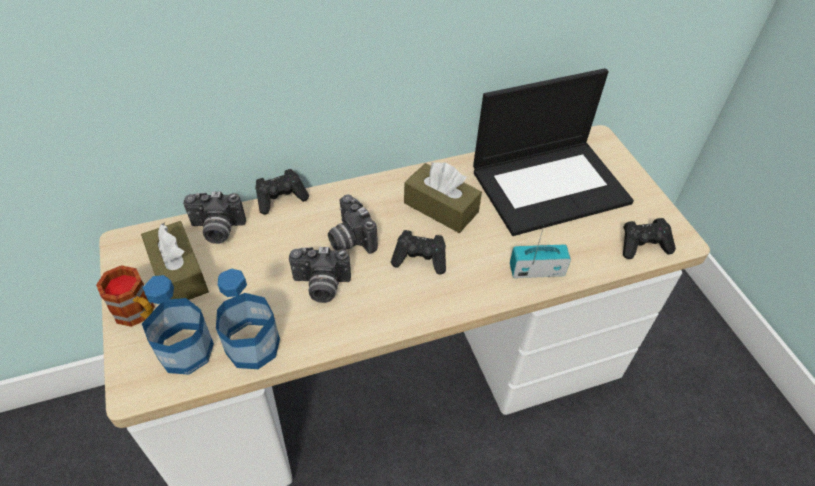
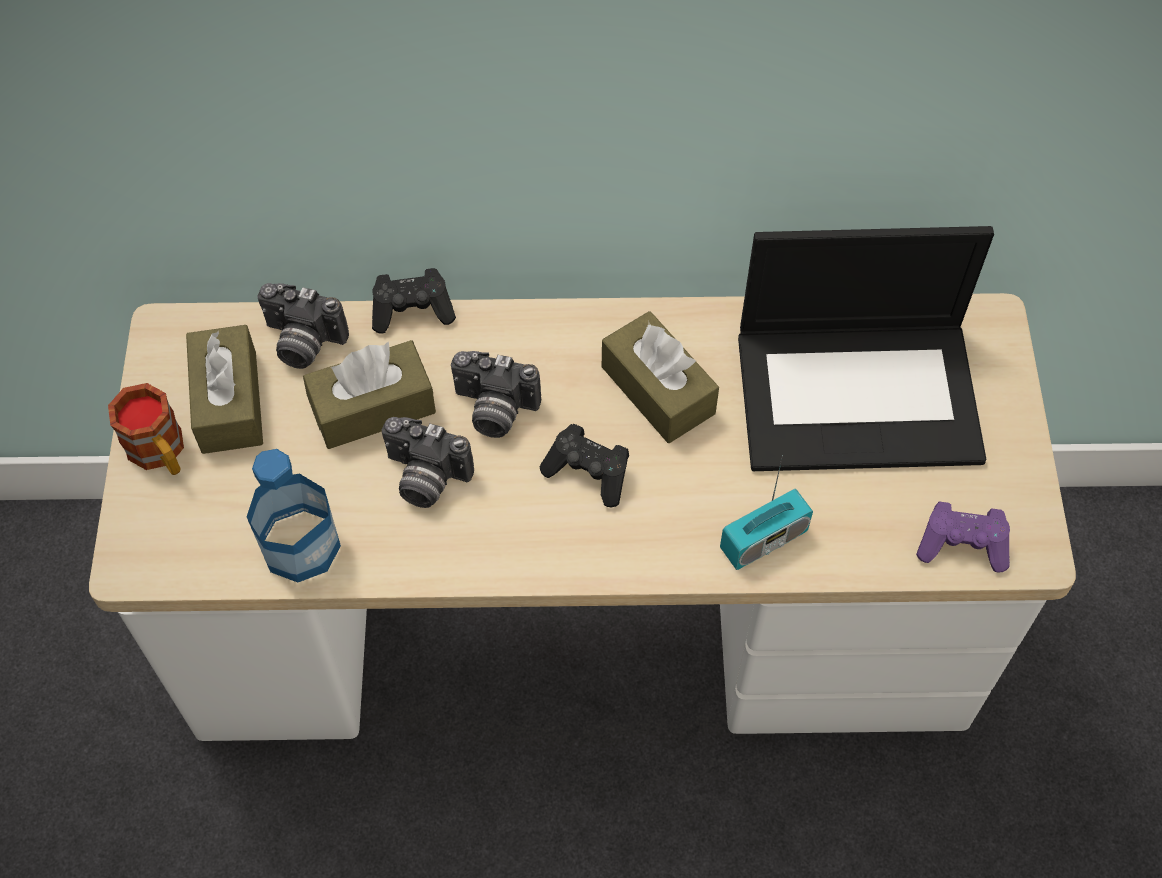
camera: 20 degrees right, 10 degrees up
(186, 351) = (209, 528): bottle -> none
(274, 255) = (373, 407): none -> brown tissue box
(349, 240) = (493, 411): camera -> camera turned 60 degrees counterclockwise
(536, 270) = (763, 540): radio -> radio turned 135 degrees clockwise
(643, 246) = (962, 545): black game controller -> purple game controller

